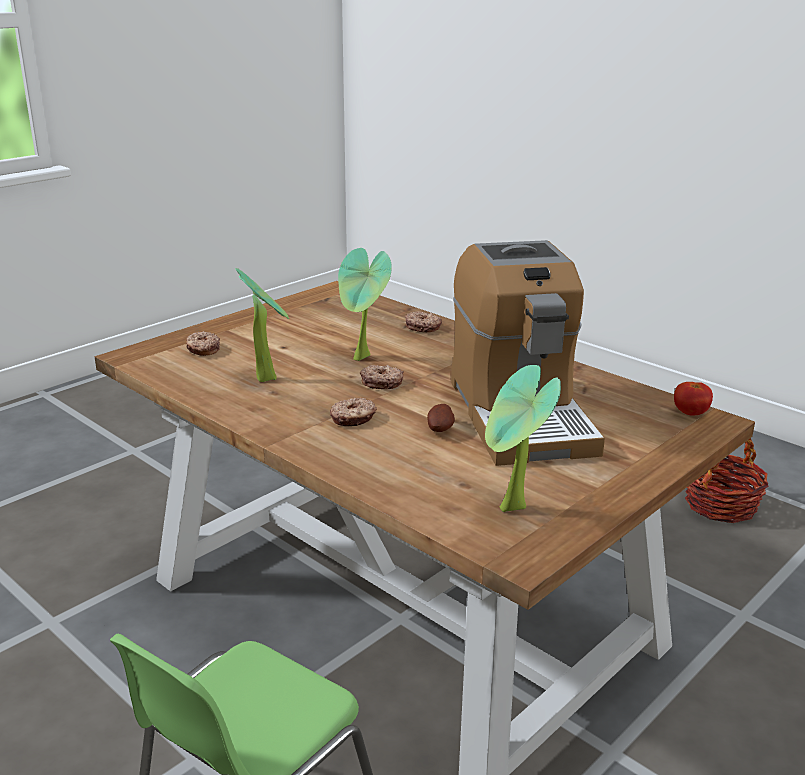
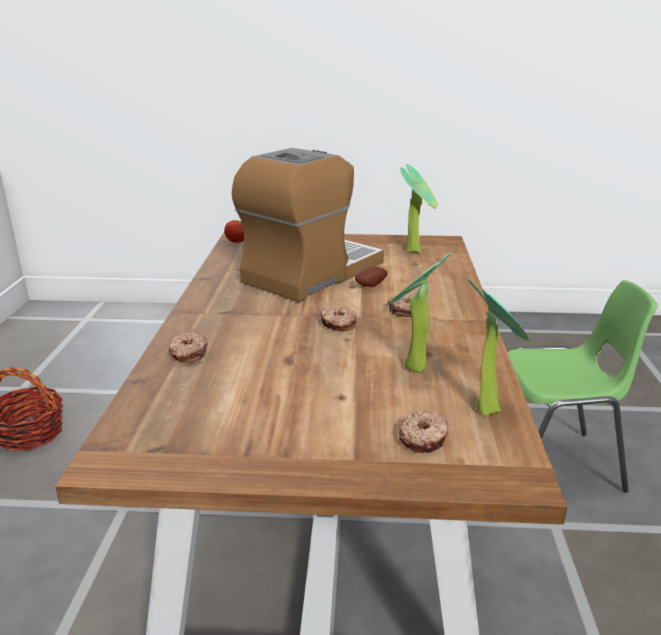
camera: 130 degrees left, 0 degrees up
(363, 359) = (306, 348): potted plant -> potted plant (488, 408)

